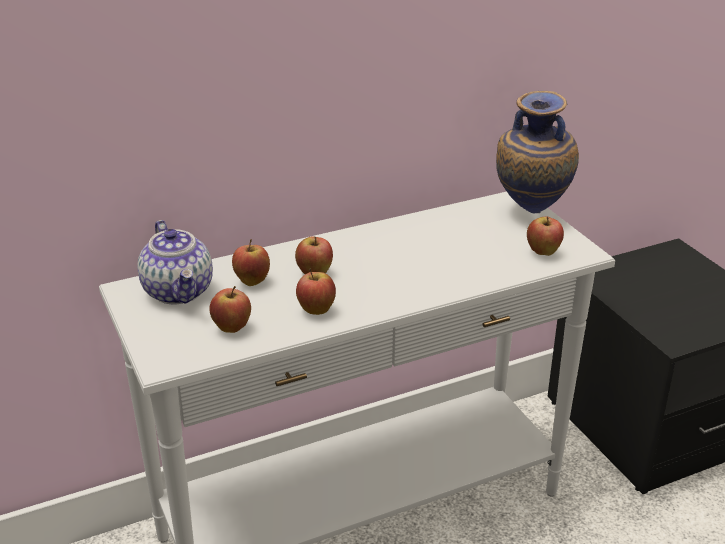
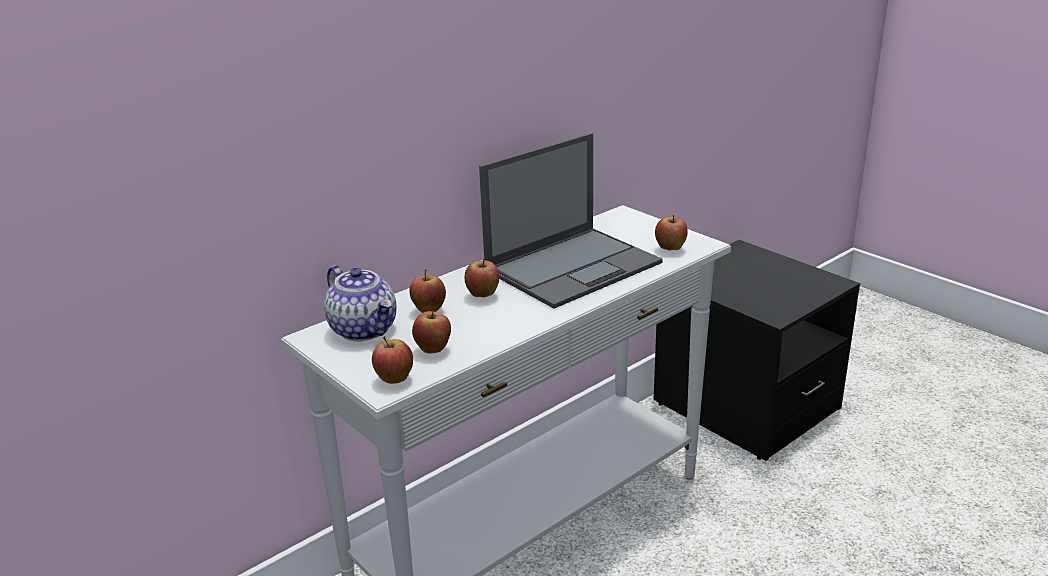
camera: 15 degrees left, 5 degrees down
(316, 311) = (502, 323): apple -> apple (394, 380)
(428, 255) = (574, 266): none -> laptop
(529, 214) = (641, 223): vase -> none

